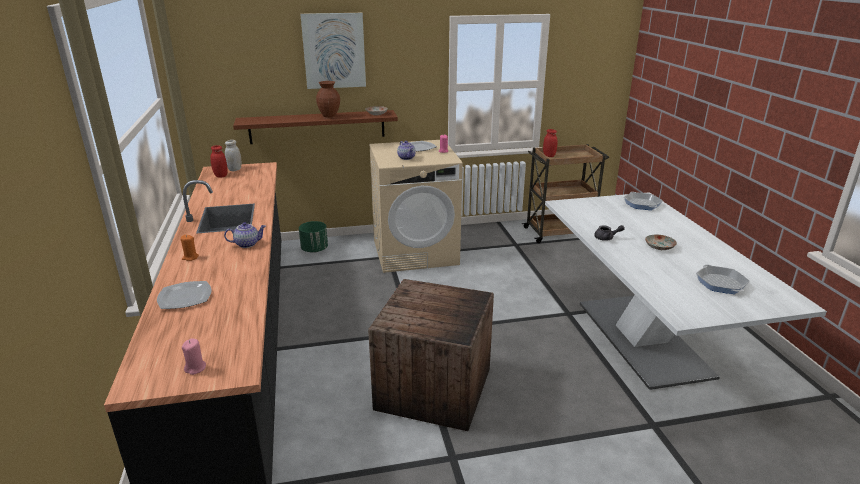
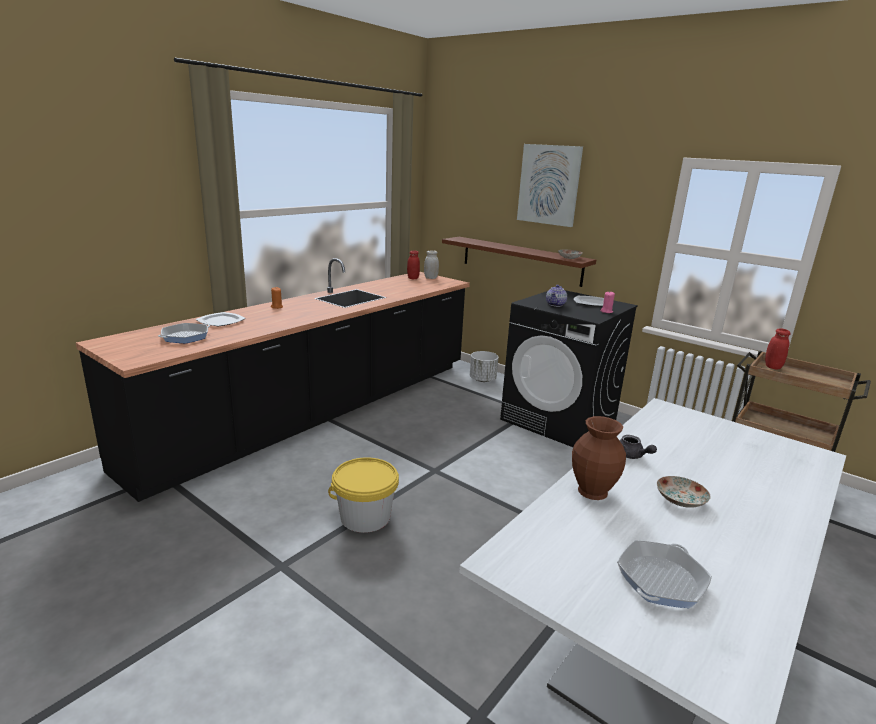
camera: 50 degrees right, 5 degrees down
(195, 368) = (131, 349): pink candle -> none
(247, 244) = (318, 313): teapot -> none
(314, 249) = (483, 379): green planter -> white planter
(329, 117) = (522, 250): brown vase -> brown vase (591, 491)
(415, 252) = (559, 420): beige washing machine -> black washing machine
(434, 390) = (365, 517): crate -> yellow bucket
(642, 204) = (790, 458): frying pan -> frying pan (185, 337)

